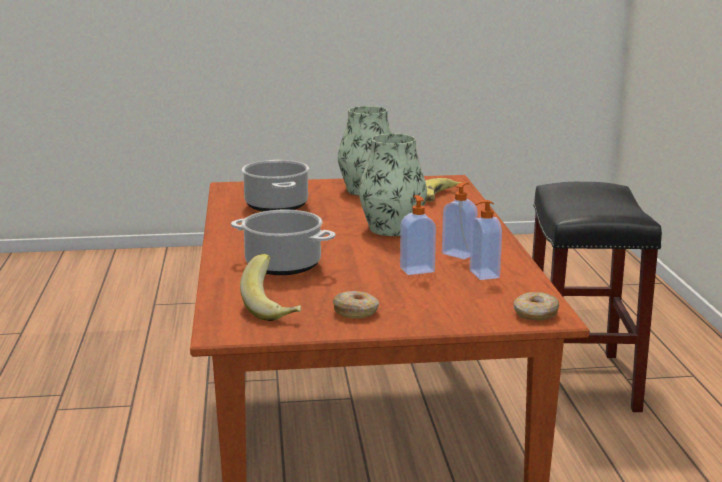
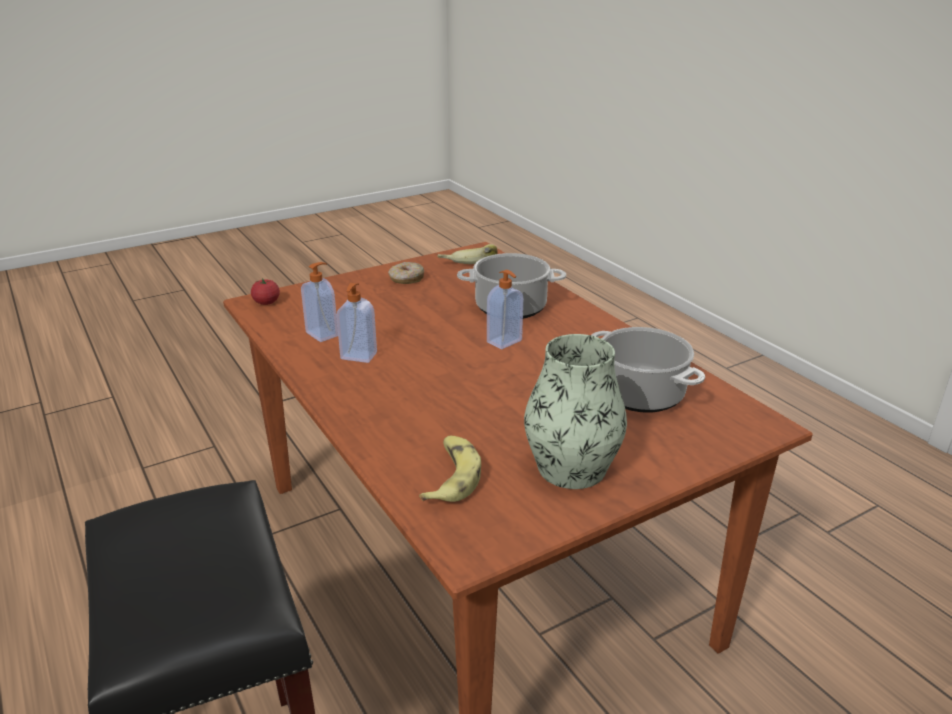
camera: 155 degrees right, 10 degrees up
(392, 228) = (457, 382): vase -> none
(416, 269) = (388, 327): soap dispenser -> soap dispenser (505, 342)
(535, 314) = (266, 302): donut -> tomato

